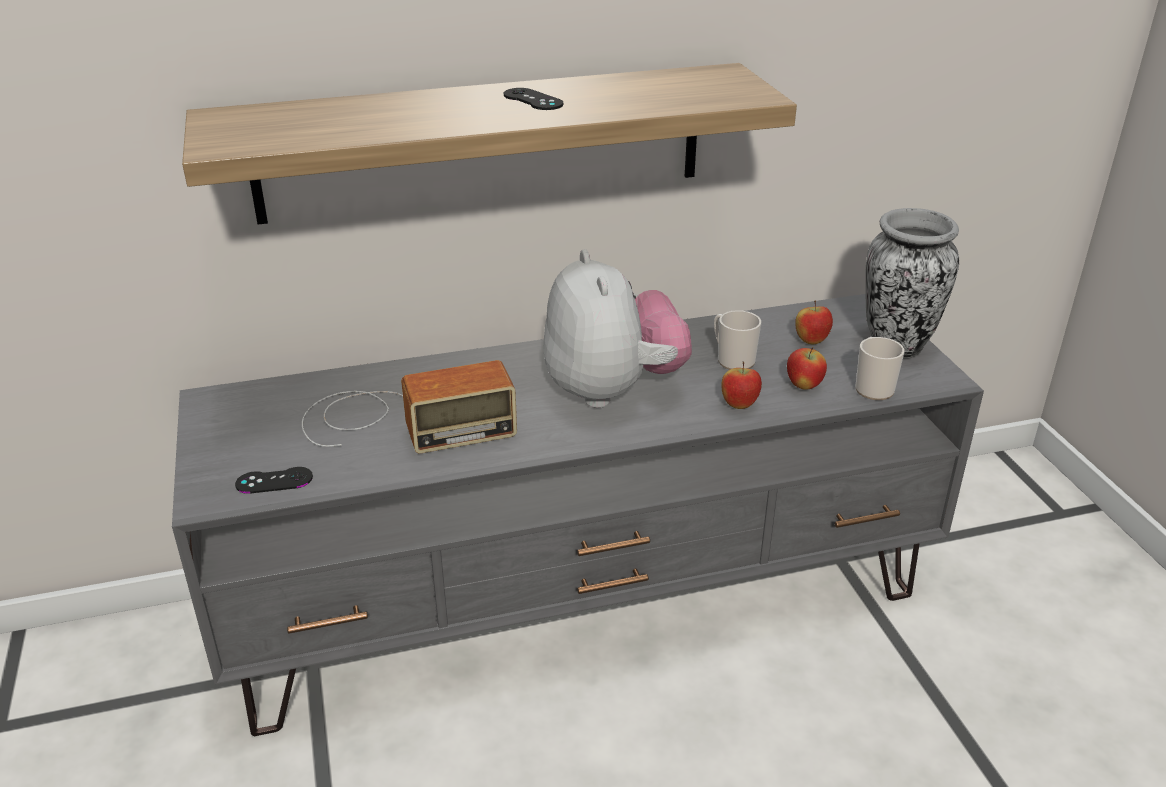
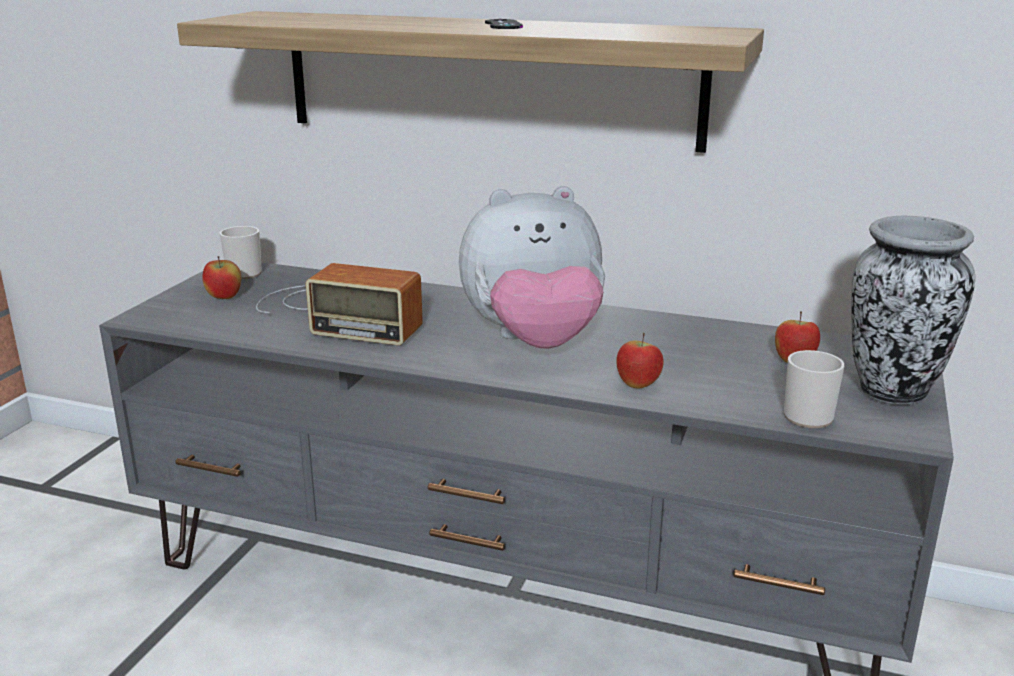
camera: 35 degrees right, 10 degrees down
(274, 481) = (196, 320): black game controller -> none
(612, 390) = (534, 342): plush toy -> plush toy turned 60 degrees clockwise
(732, 360) = (684, 353): mug -> mug (244, 272)
(803, 386) = (729, 391): apple -> apple (224, 298)

